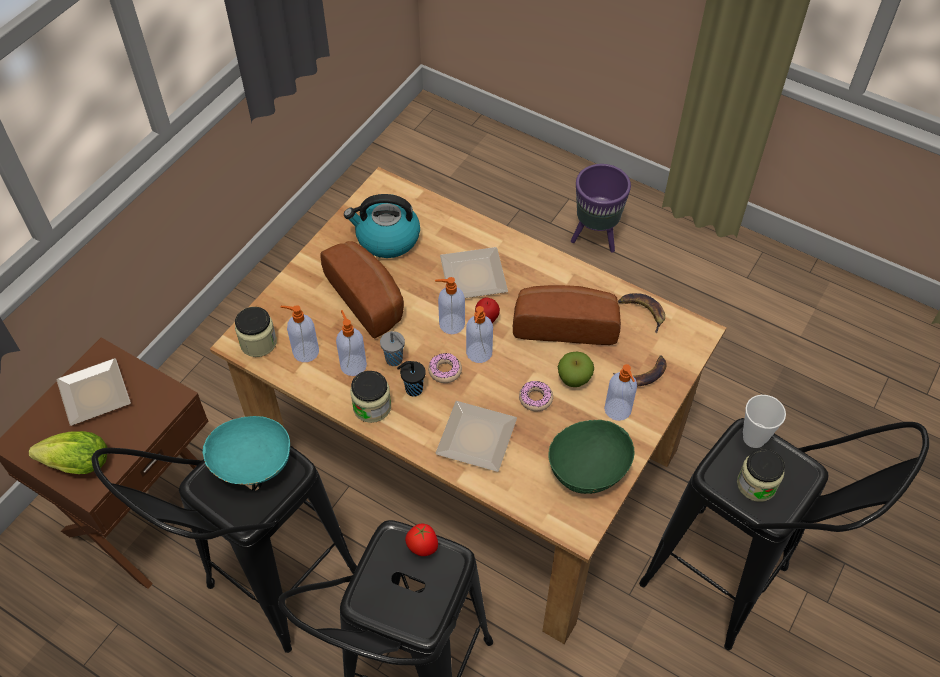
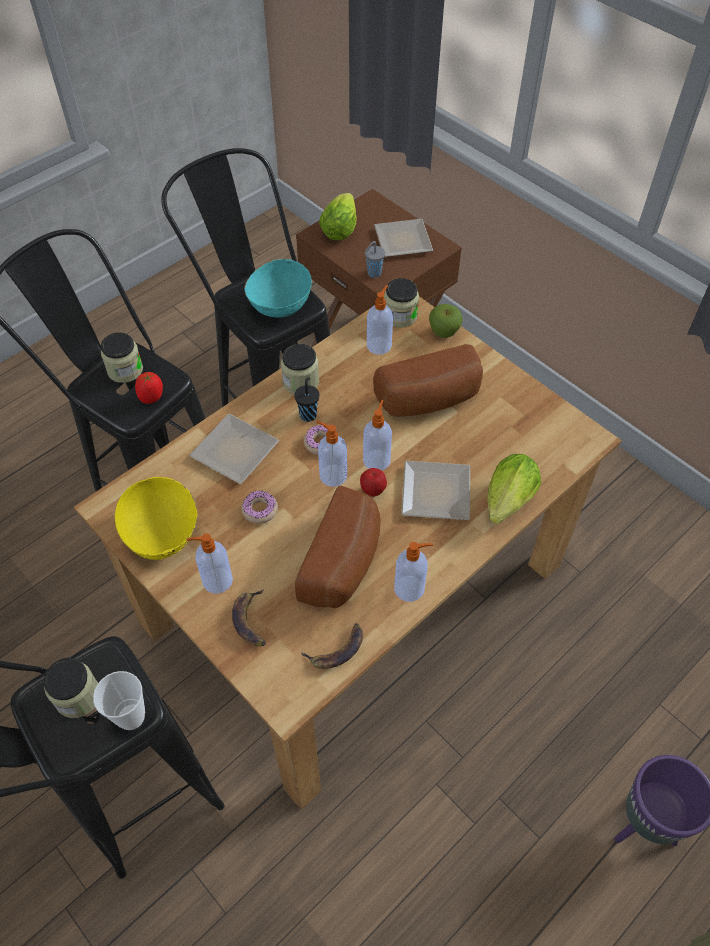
camera: 105 degrees right, 0 degrees up
(353, 364) = (353, 376): soap dispenser -> soap dispenser (410, 588)
(387, 239) = (507, 428): kettle -> none
(389, 592) = (125, 370): none -> jar
(395, 360) = (347, 407): grey cup -> grey cup (373, 273)
(468, 229) = (506, 504): none -> lettuce
(574, 379) = (269, 550): apple -> apple (444, 332)
(588, 468) = (162, 533): green bowl -> yellow bowl

